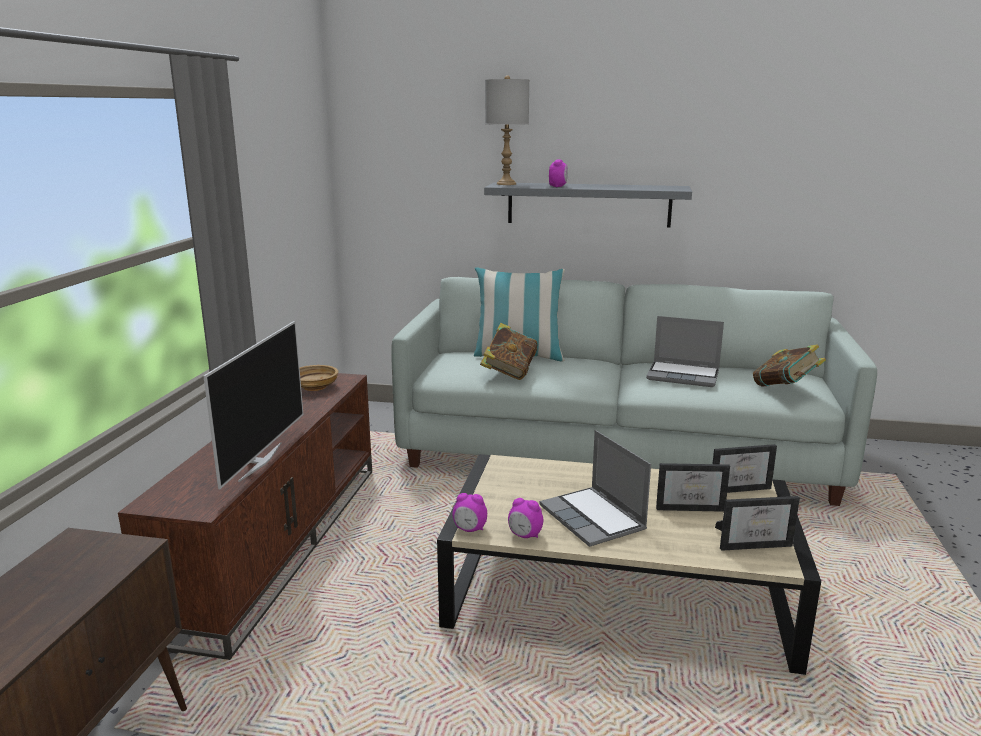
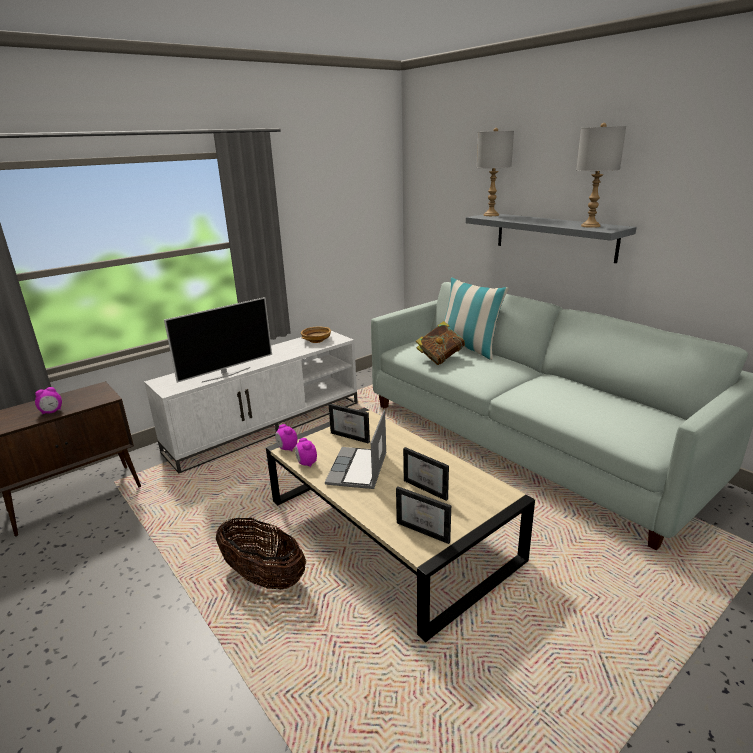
camera: 40 degrees right, 5 degrees up
(278, 542) = (266, 426): brown tv stand -> white tv stand
(558, 186) = (517, 220): alarm clock -> alarm clock (51, 412)
(562, 714) = (263, 576): none -> basket
(650, 187) = (590, 226): none -> grey table lamp
(684, 375) = (561, 393): laptop -> none
(738, 487) = (487, 489): picture frame -> picture frame (353, 436)
(785, 389) = (631, 428): book -> none

